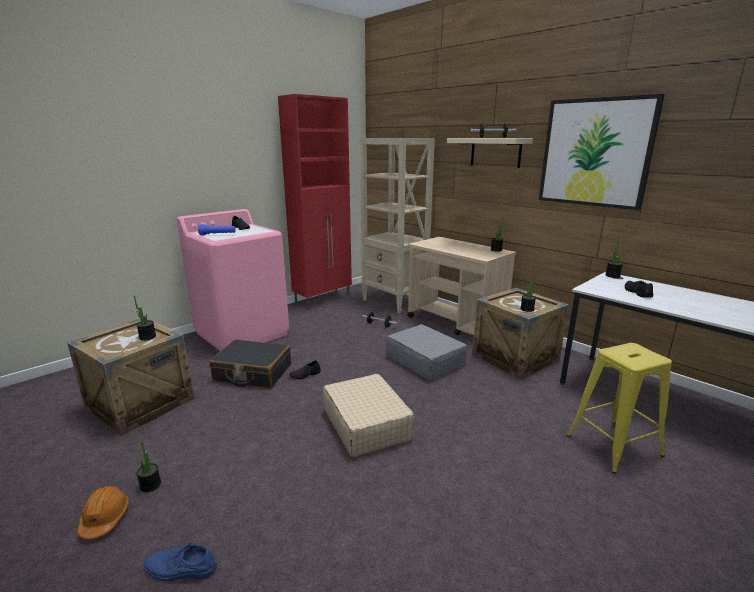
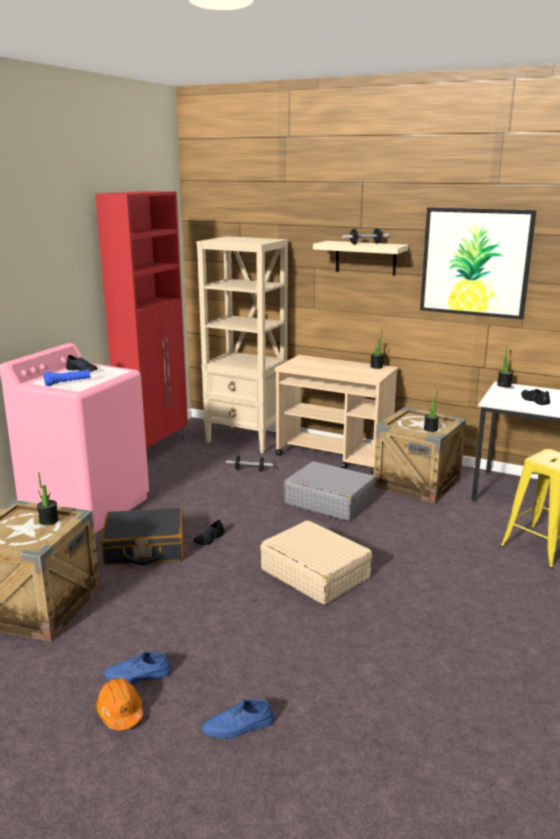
camera: 20 degrees left, 0 degrees up
(150, 485) = (138, 675): potted plant -> blue shoe

